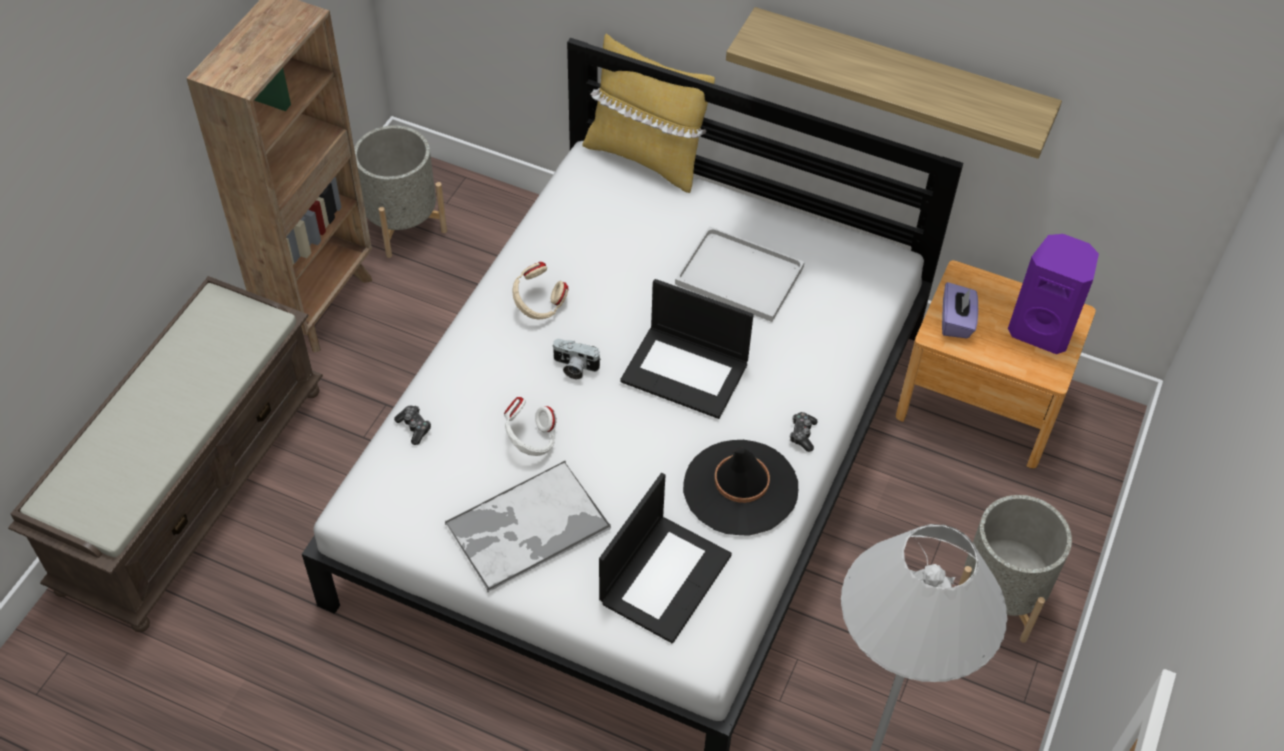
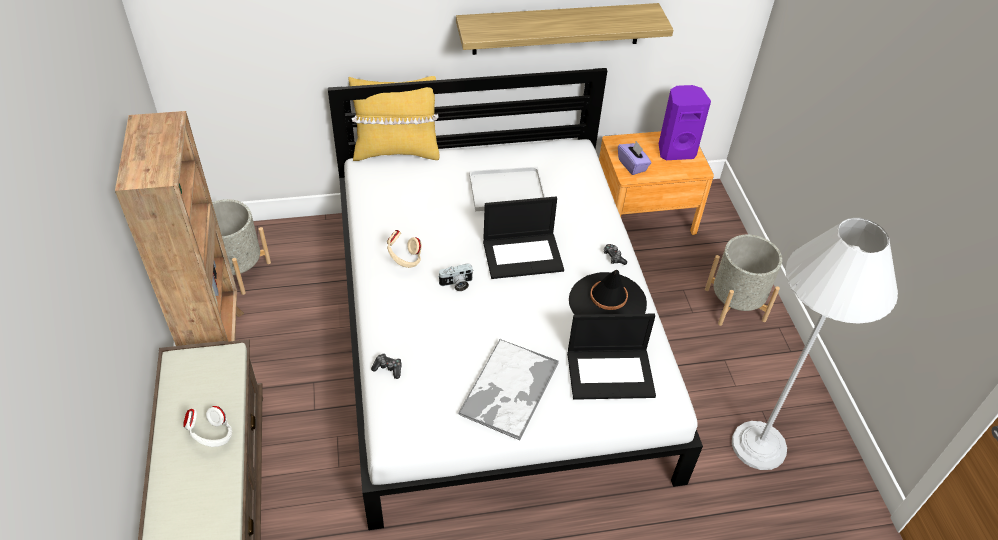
camera: 35 degrees left, 5 degrees down
(531, 440) = (467, 338): white headphones -> white headphones (212, 436)
(665, 577) = (611, 373): laptop -> laptop turned 90 degrees clockwise

